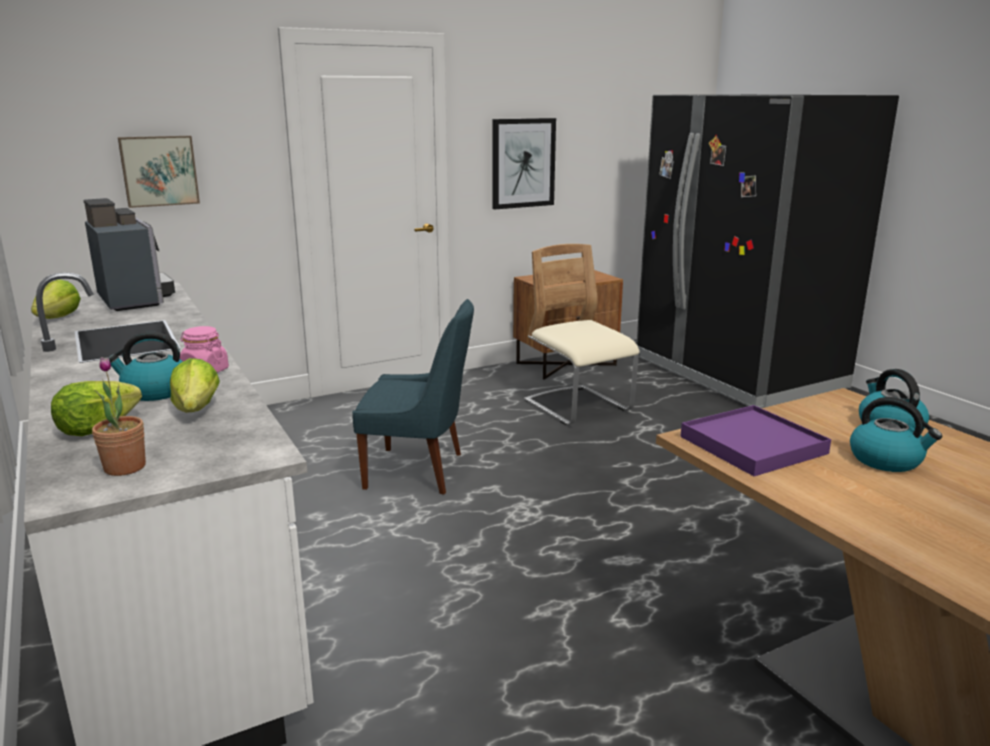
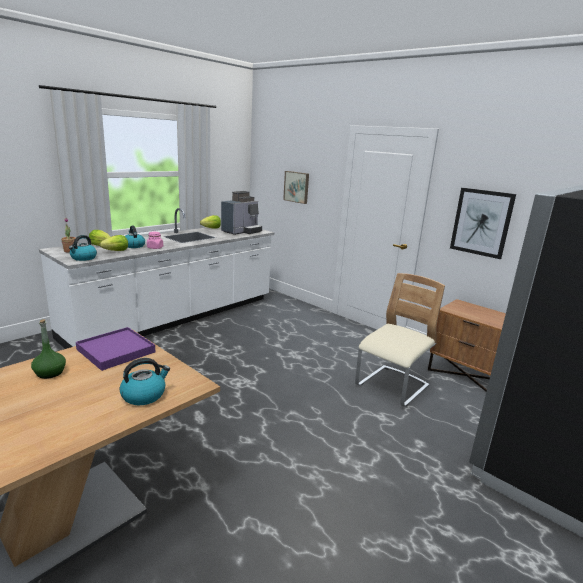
camera: 70 degrees right, 0 degrees up
(419, 471) = (269, 349): blue chair -> none
(852, 492) = (50, 373): none -> green bottle
(887, 460) = (89, 388): kettle -> kettle (83, 258)

